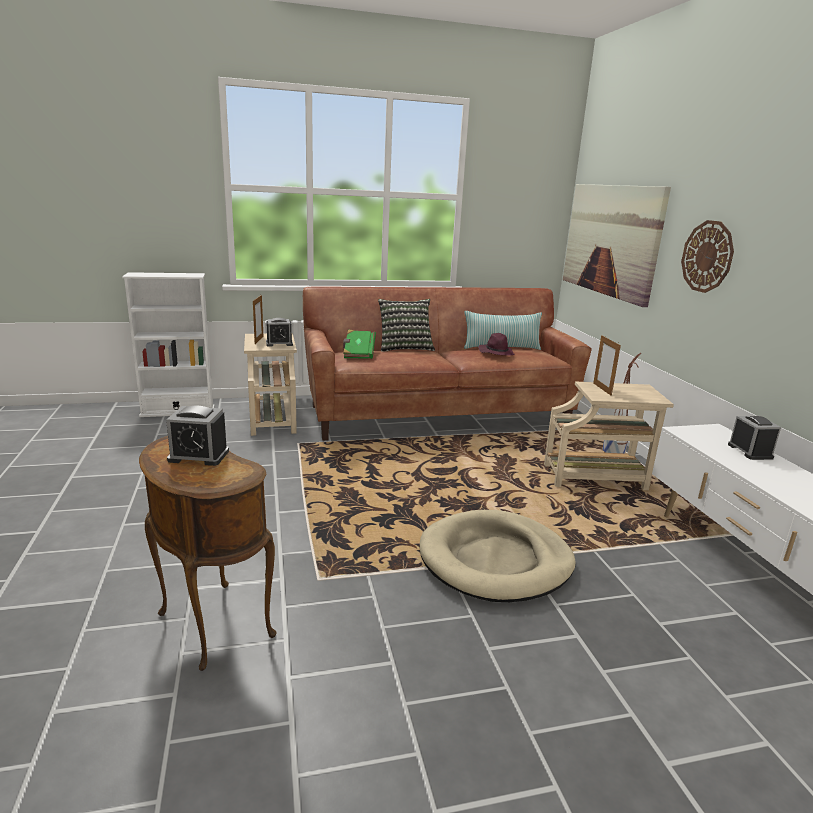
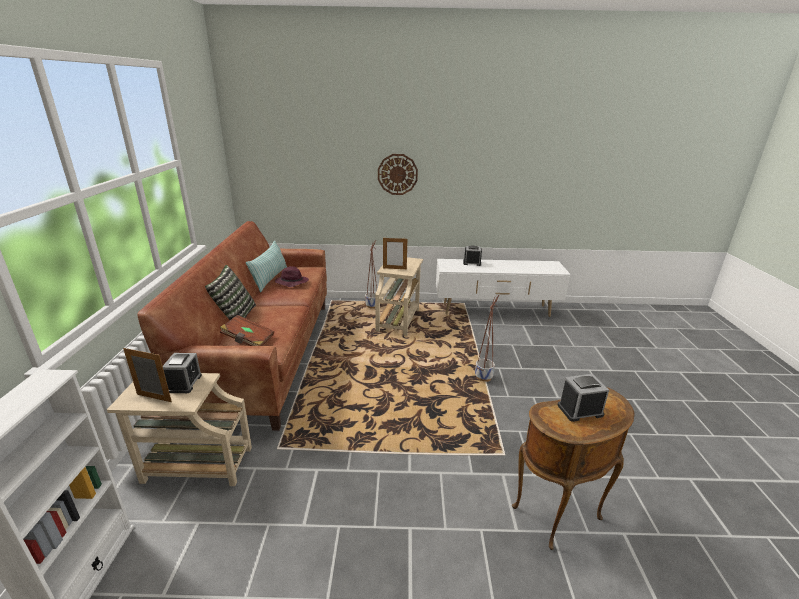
camera: 75 degrees left, 5 degrees up
(198, 456) = (580, 410): alarm clock -> alarm clock turned 120 degrees counterclockwise
(358, 353) = (248, 340): green book -> brown book
(495, 560) = (483, 377): beige dog bed -> planter
(611, 240) = (295, 173): picture -> none

